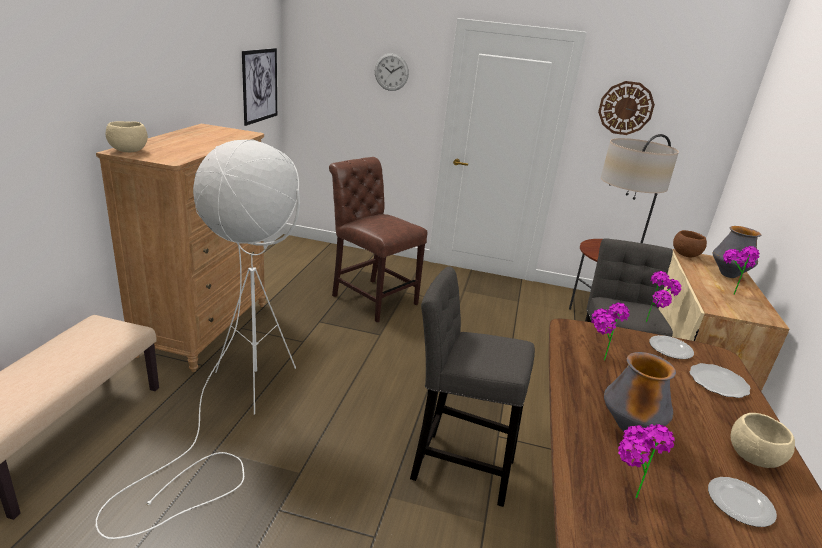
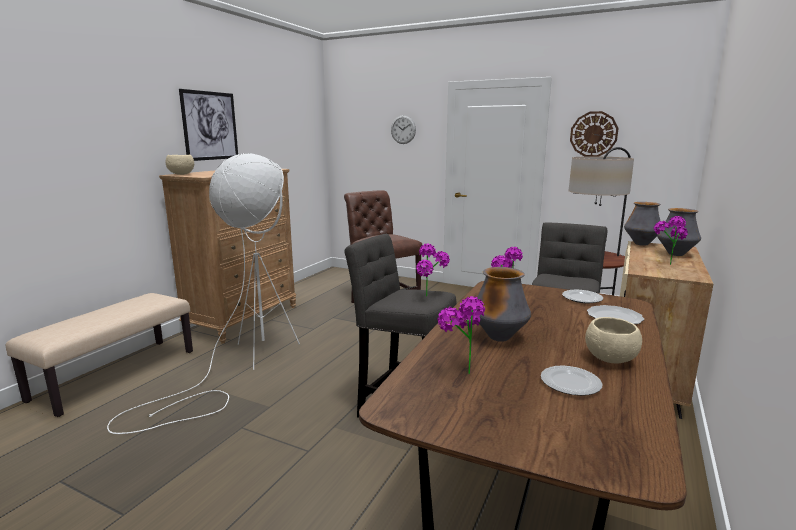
camera: 15 degrees right, 10 degrees down
(260, 85) = (305, 147): picture -> picture (210, 126)
(653, 324) = (580, 286): potted plant -> potted plant (431, 298)
(685, 255) = (641, 244): brown bowl -> vase

